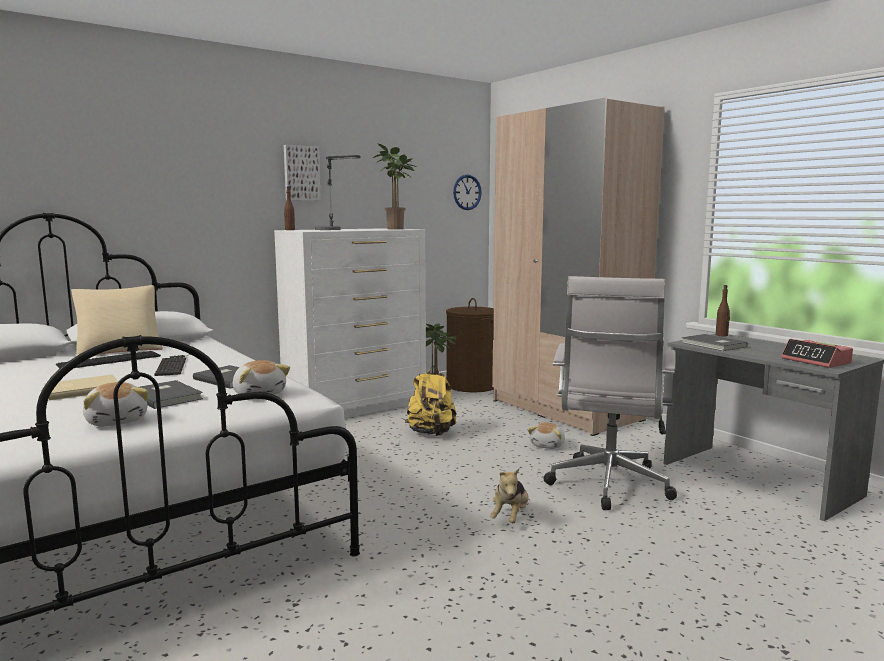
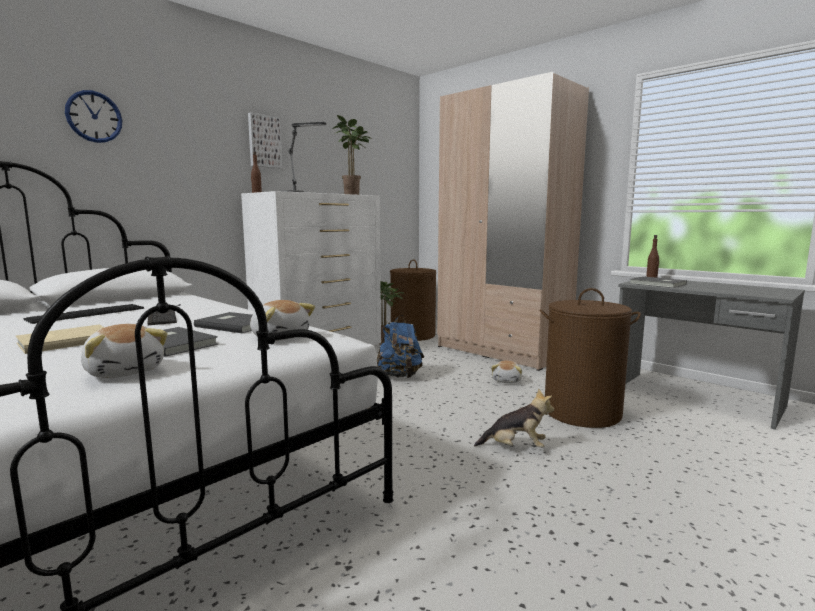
camera: 10 degrees left, 0 degrees up
(120, 349) = (95, 304): beige pillow -> none
(431, 433) = (400, 376): yellow backpack -> blue backpack
(467, 192) = (402, 169): wall clock -> wall clock (94, 116)
(510, 517) = (515, 448): plush toy -> plush toy turned 90 degrees counterclockwise
(608, 486) = (582, 413): white office chair -> brown laundry basket
(816, 361) = (759, 292): alarm clock -> none

